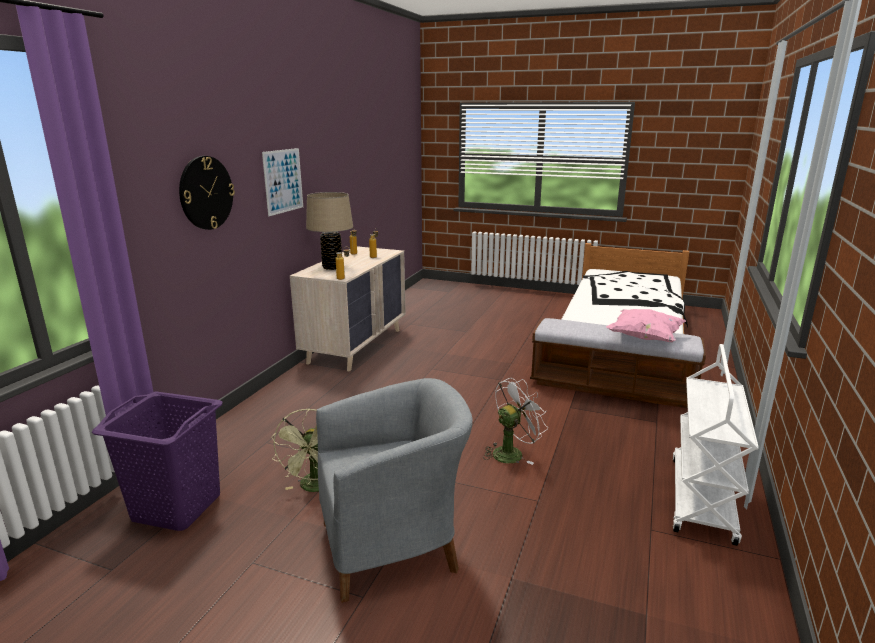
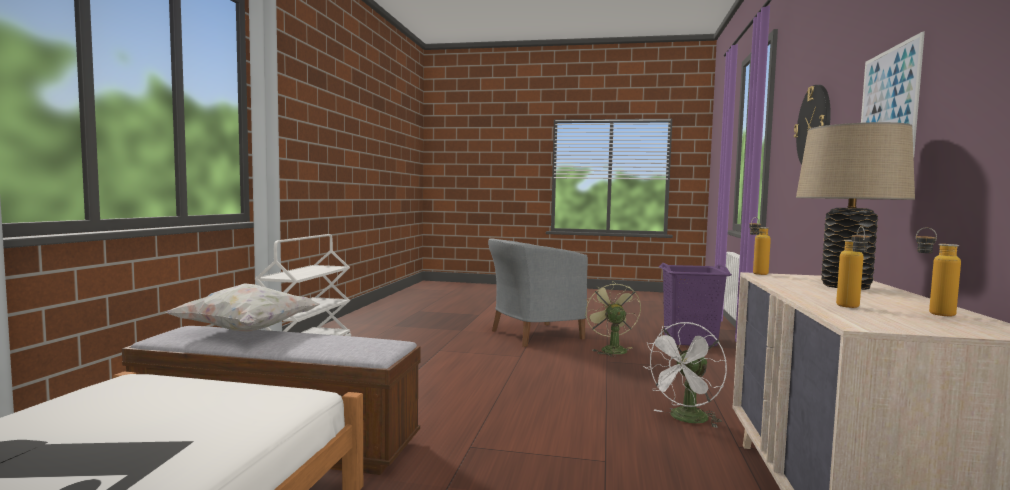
camera: 170 degrees right, 15 degrees down
(512, 452) = (457, 371): white fan -> white fan (686, 419)
(644, 338) = (248, 331): pink pillow -> white pillow

